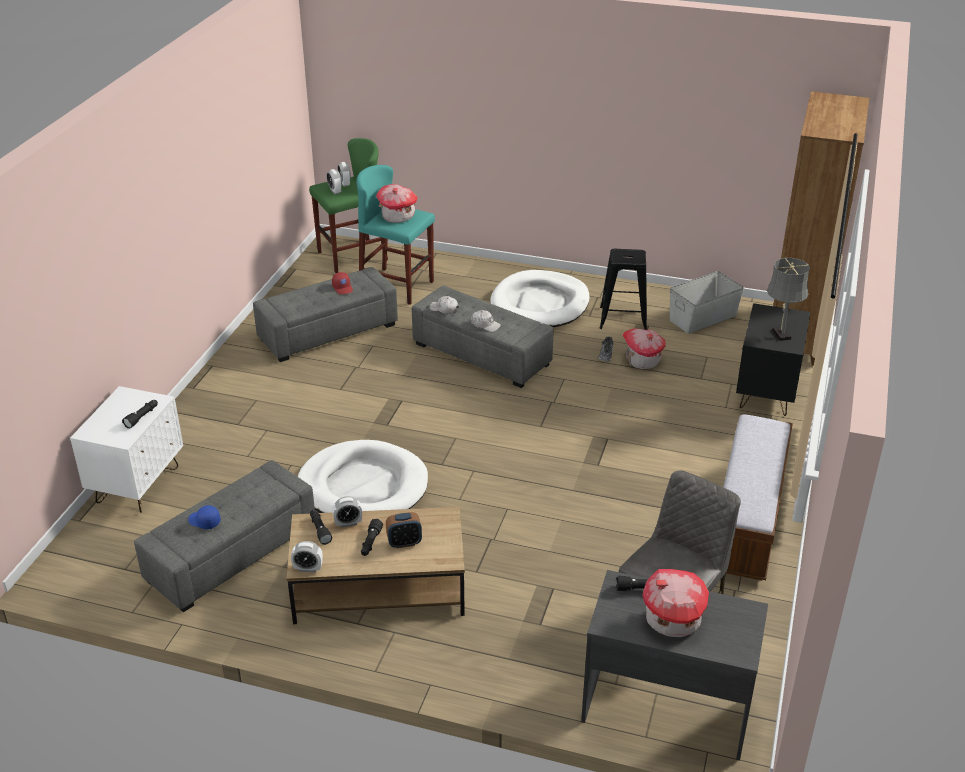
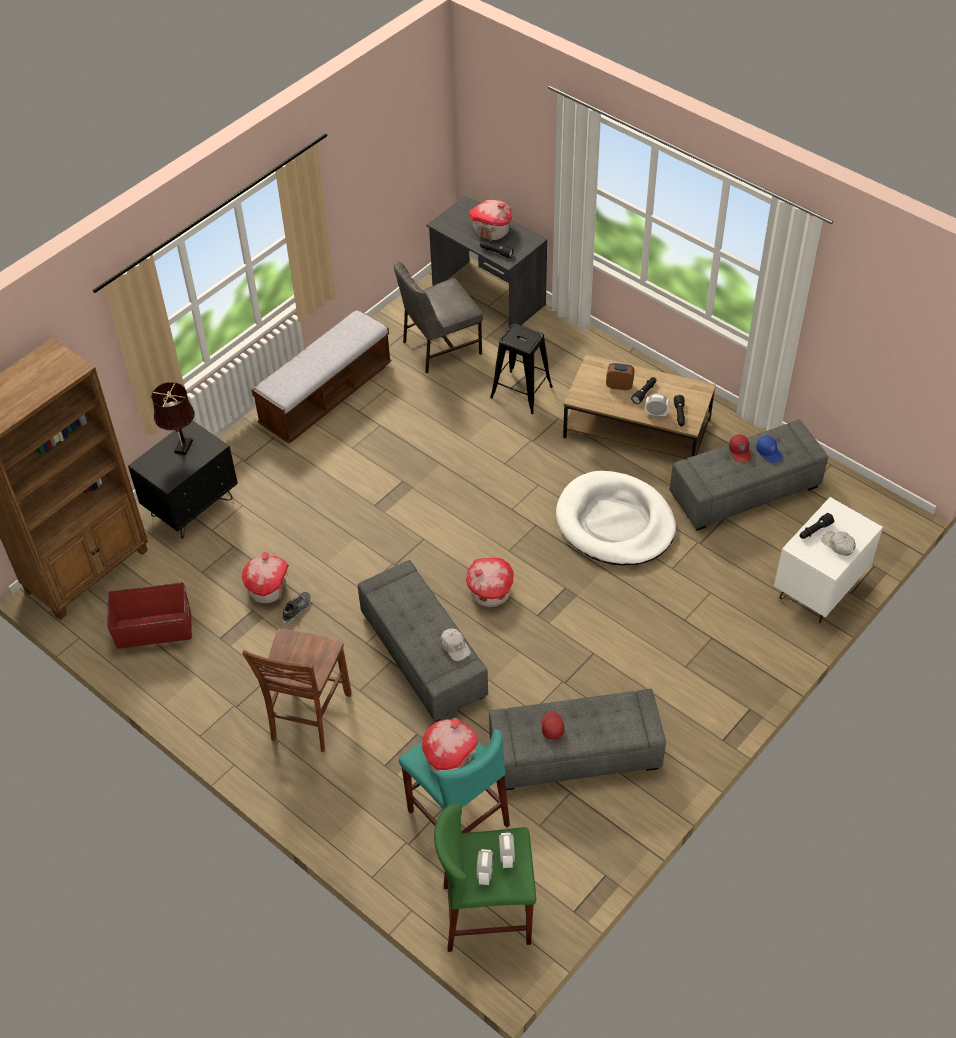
camera: 155 degrees left, 15 degrees up
(238, 513) = (740, 452): none -> red cap
(308, 568) = (698, 386): alarm clock -> none
(452, 404) = (490, 593): none -> toy house
(485, 325) = (425, 606): white cap -> white cap (838, 545)
(540, 304) = (308, 718): white dog bed -> brown chair
(623, 319) = (237, 658): black stool -> black stool (521, 392)
(703, 318) = (153, 629): grey storage box -> red storage box
(780, 333) = (182, 448): grey table lamp -> brown table lamp

